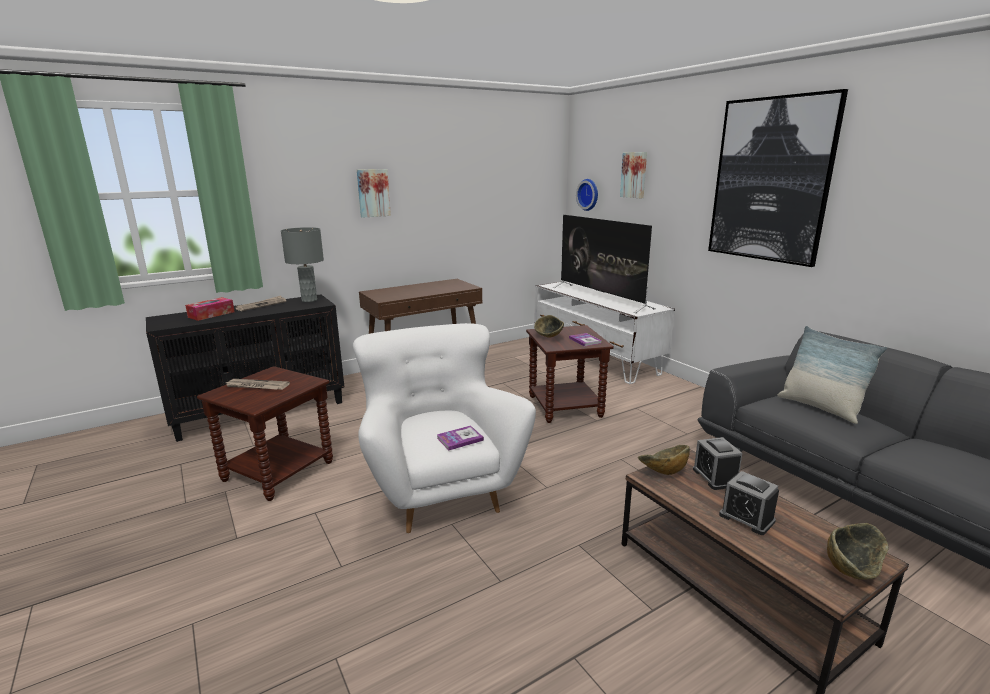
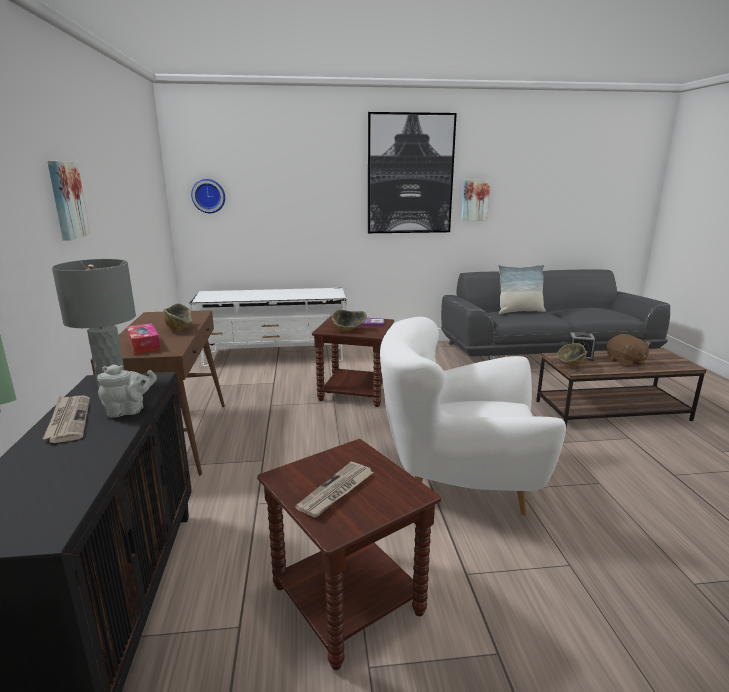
camera: 65 degrees left, 0 degrees up
(211, 314) = (48, 469): tissue box -> tissue box (144, 345)
(274, 310) = (129, 411): none -> grey teapot
(460, 439) = (507, 410): book -> none
(600, 297) = (277, 295): television -> none
(634, 175) = (272, 173): picture -> picture (475, 200)
(746, 518) = (625, 362): alarm clock -> brown plush toy
(852, 570) = (670, 357): bowl -> bowl (180, 329)

